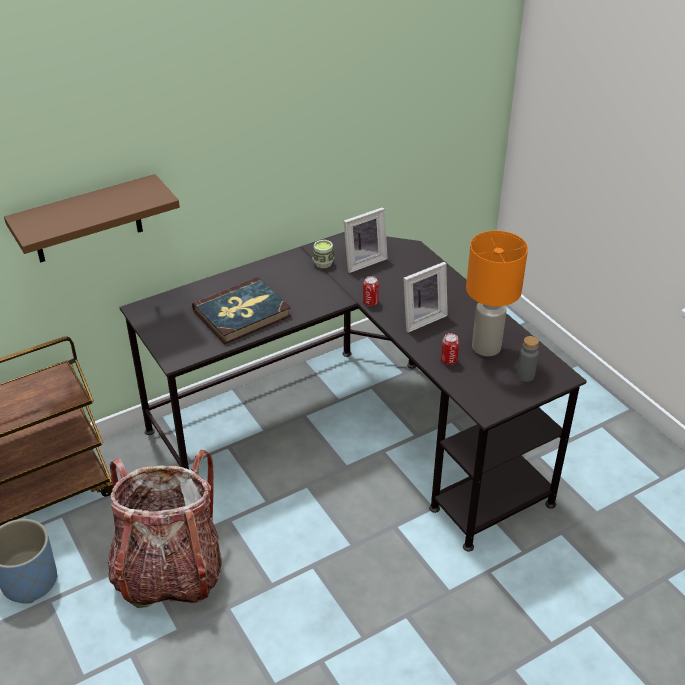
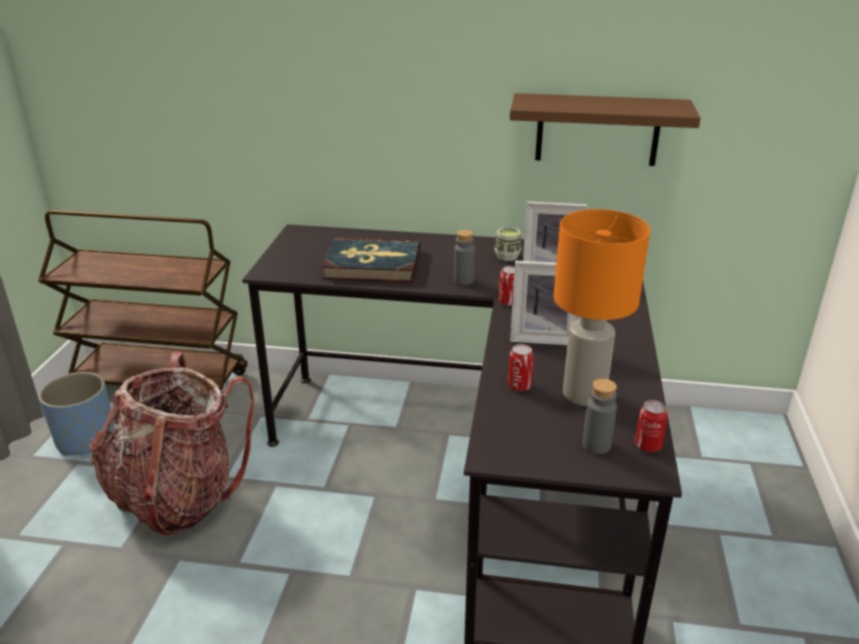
camera: 40 degrees right, 10 degrees down
(87, 220) = (265, 114): brown shelf -> brown shelf (597, 130)
(321, 298) = (463, 280): none -> grey bottle
(547, 362) = (648, 446): none -> can

